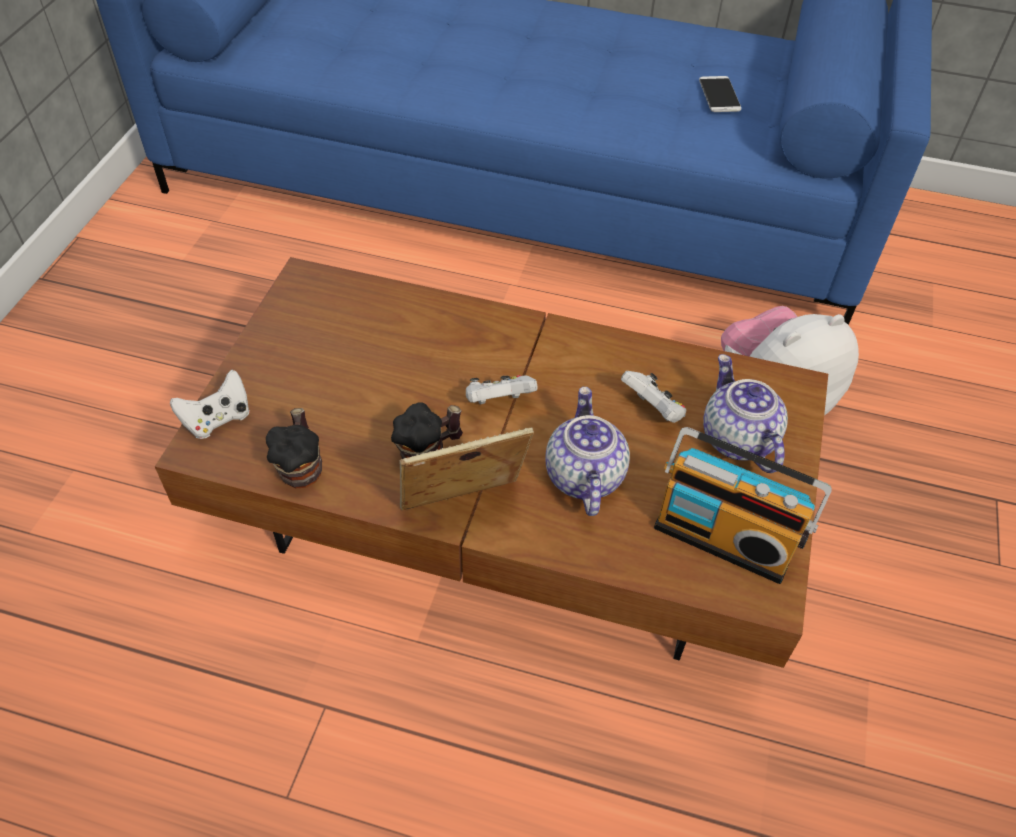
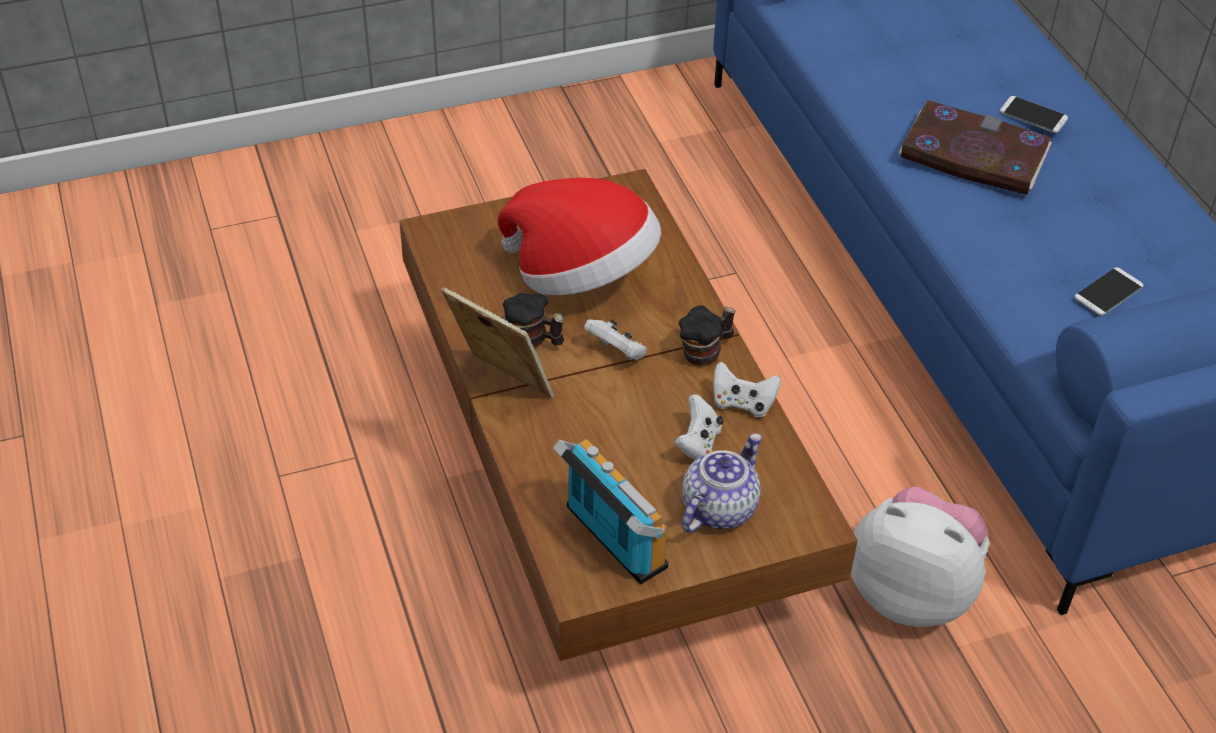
camera: 55 degrees right, 5 degrees down
(217, 419) = (462, 224): white game controller -> white game controller (742, 403)
(302, 467) = (461, 286): mug -> mug (706, 352)
(378, 371) = (582, 275): none -> hat
(505, 25) = (1033, 115): none -> phone
(516, 71) = (973, 154): none -> book
(583, 475) = (592, 433): teapot -> none
(725, 536) = (611, 540): radio -> radio turned 150 degrees clockwise

